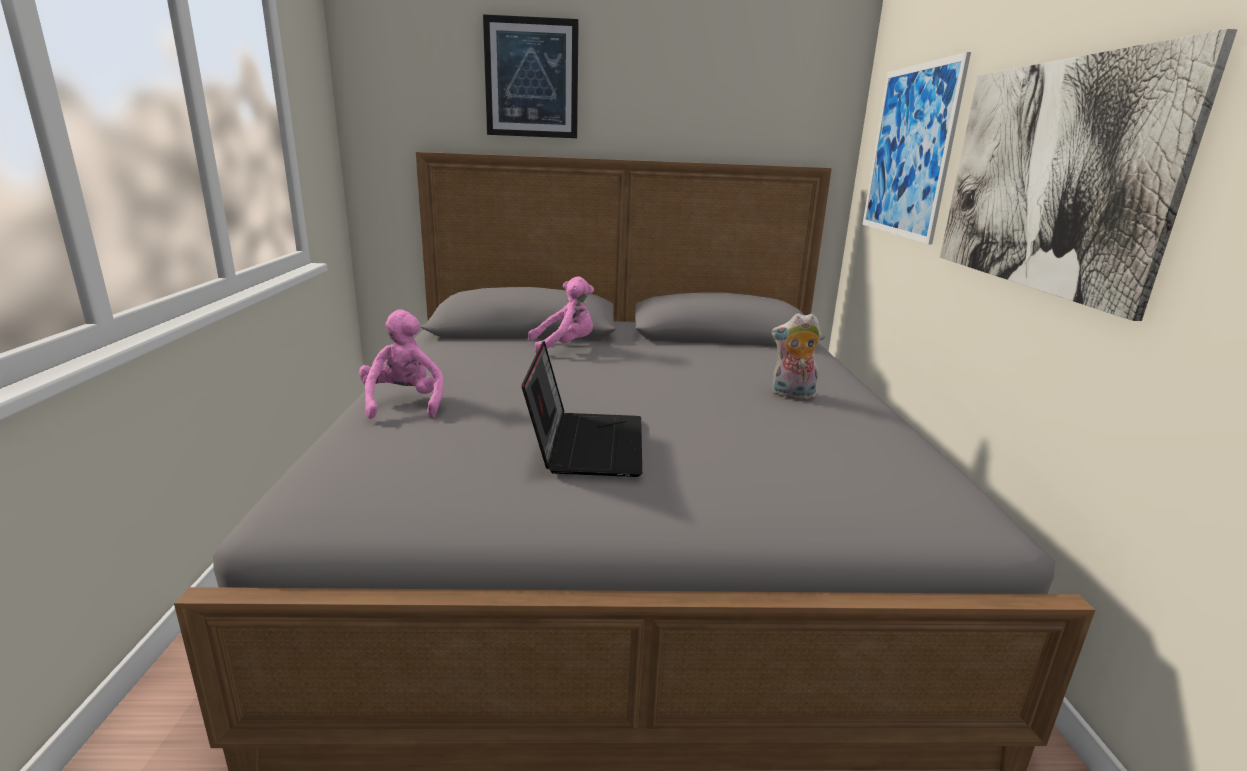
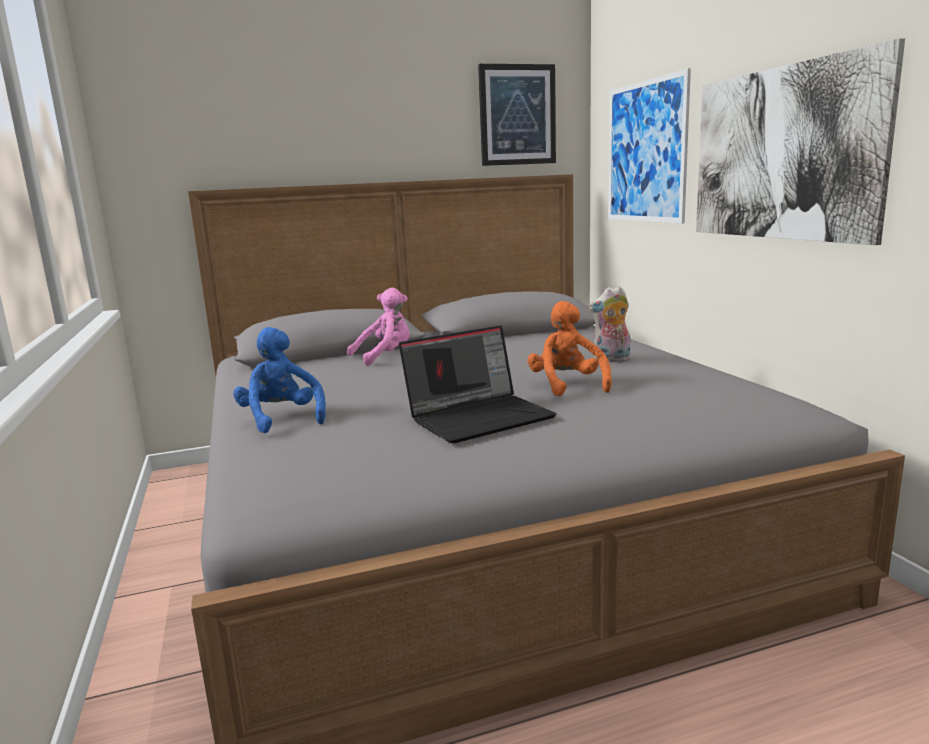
camera: 15 degrees left, 5 degrees down
(404, 404) = (281, 419): pink plush toy -> blue plush toy
(532, 78) = (296, 113): picture -> picture (517, 115)
(585, 444) = (480, 417): laptop -> laptop turned 75 degrees clockwise
(713, 421) = (567, 385): none -> orange plush toy

